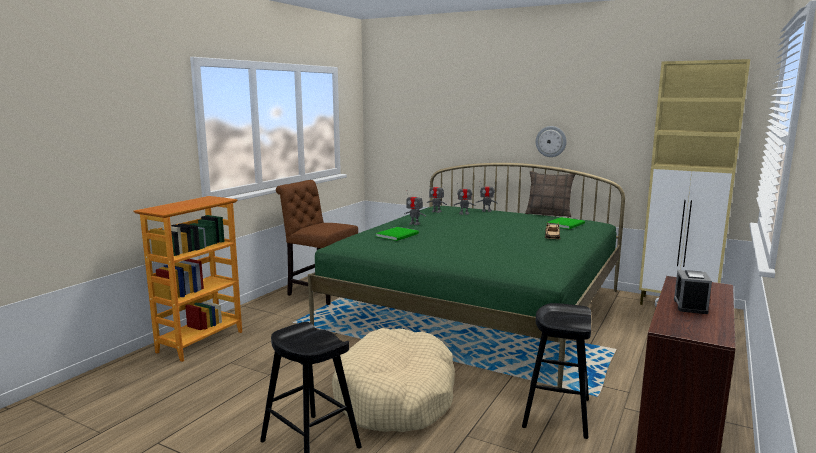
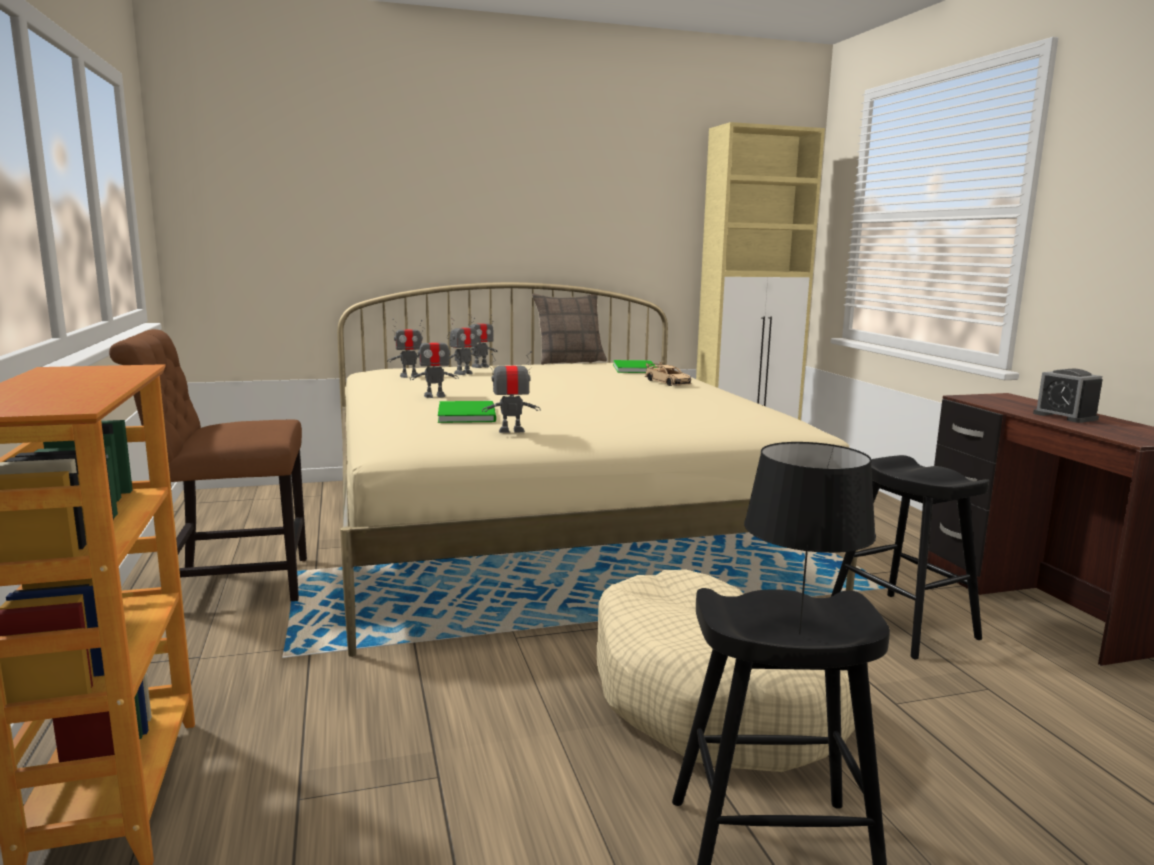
camera: 45 degrees left, 0 degrees up
(296, 345) = (798, 635): none -> black table lamp
(392, 246) = (511, 431): none -> toy robot
(477, 308) = (553, 529): green bed -> beige bed
(551, 141) = (555, 244): wall clock -> none

